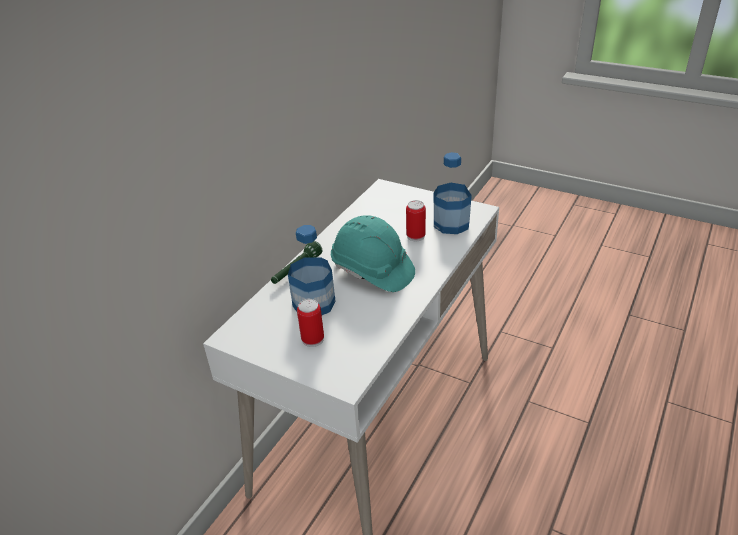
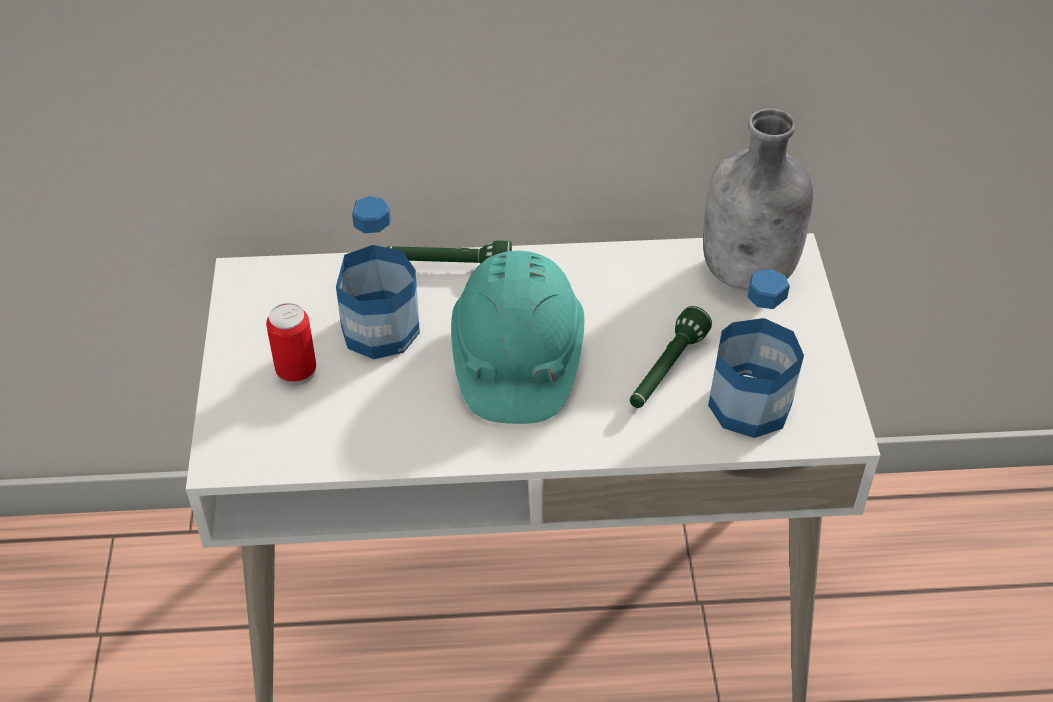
camera: 55 degrees right, 10 degrees up
(384, 198) = (750, 272): none -> grey bottle
(415, 236) = (666, 371): can -> green flashlight

